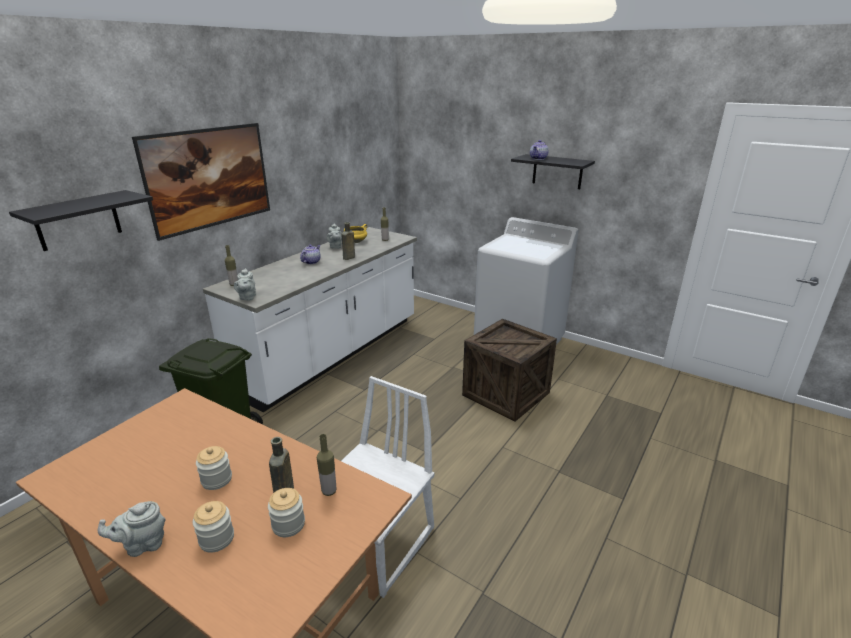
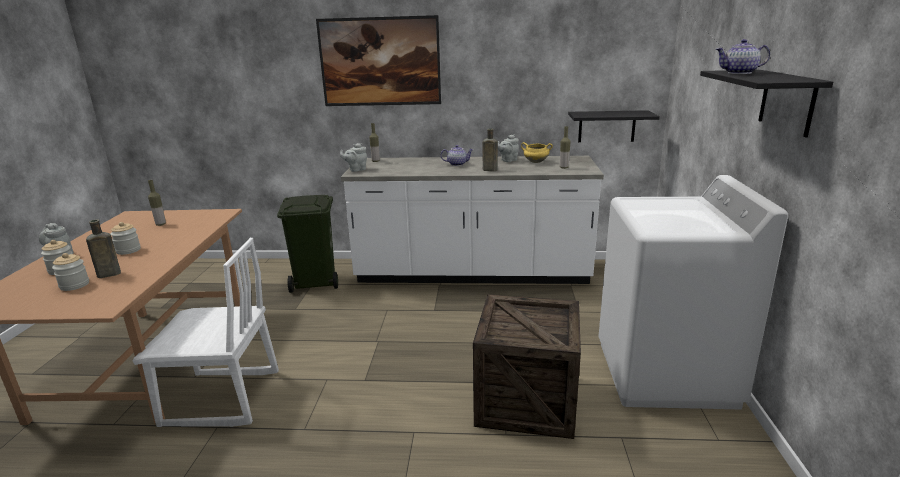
camera: 60 degrees right, 5 degrees down
(78, 220) = (270, 77): black shelf -> black shelf (606, 126)
(329, 491) = (115, 286): bottle -> bottle (161, 224)

